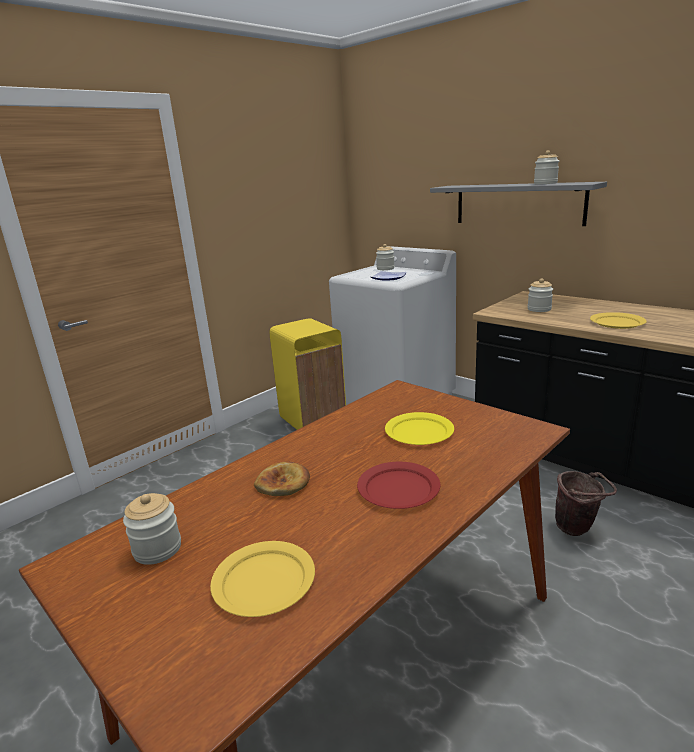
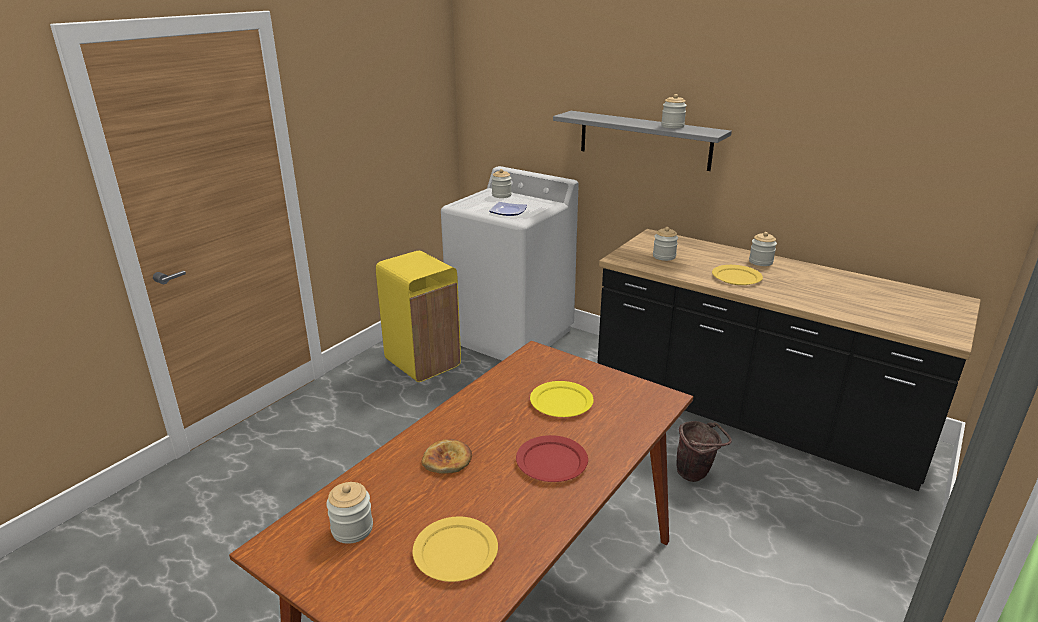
camera: 10 degrees left, 5 degrees up
(643, 311) = (760, 262): none -> jar

